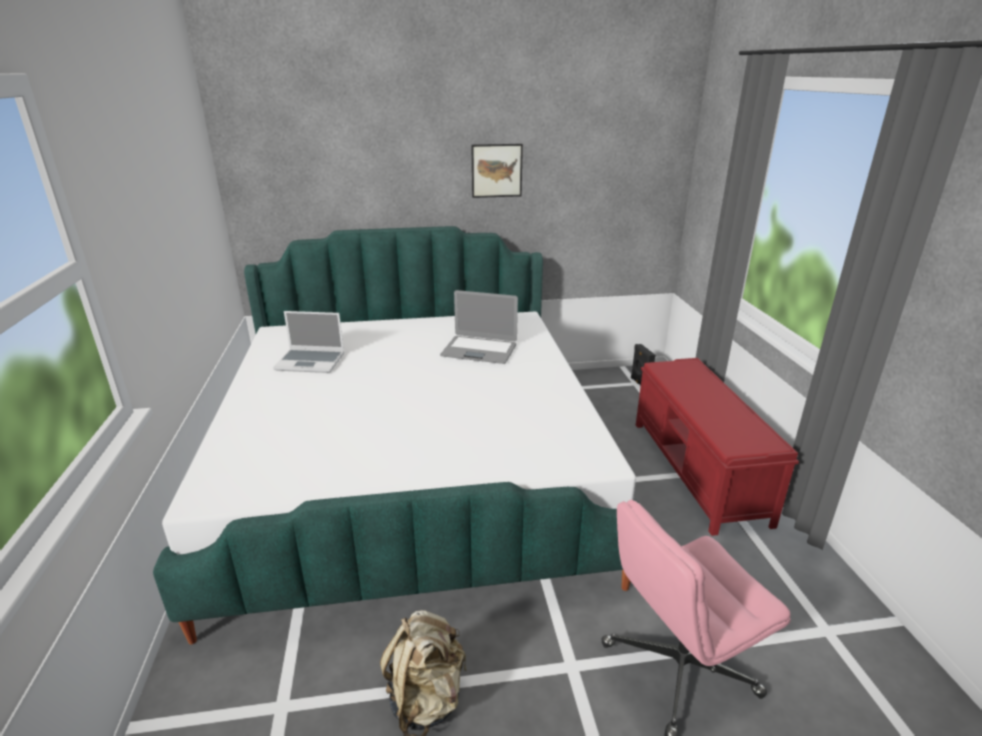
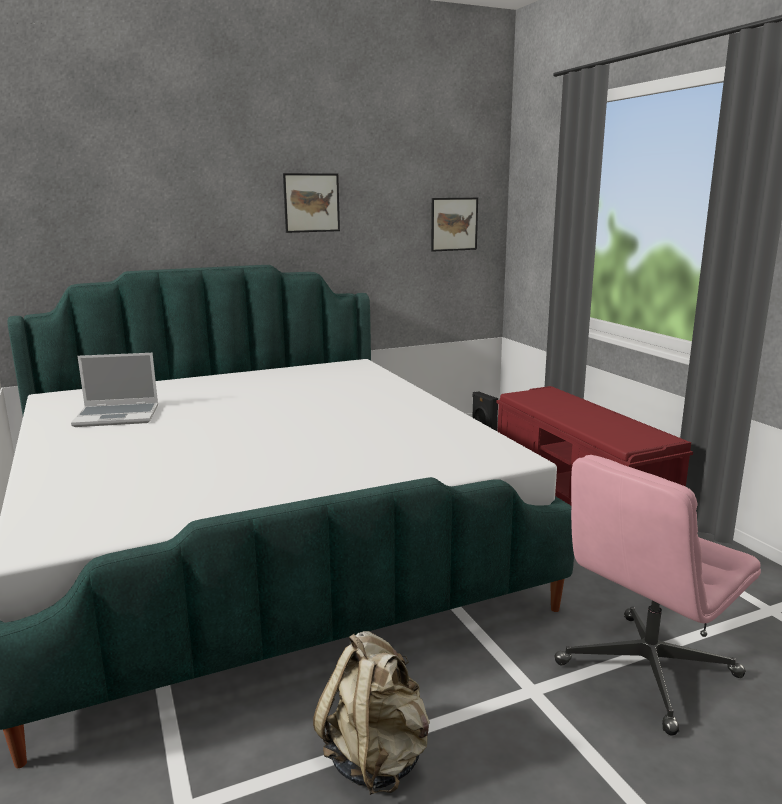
camera: 15 degrees left, 10 degrees down
(479, 350) = (322, 391): laptop -> none
(633, 189) = (454, 224): none -> picture

